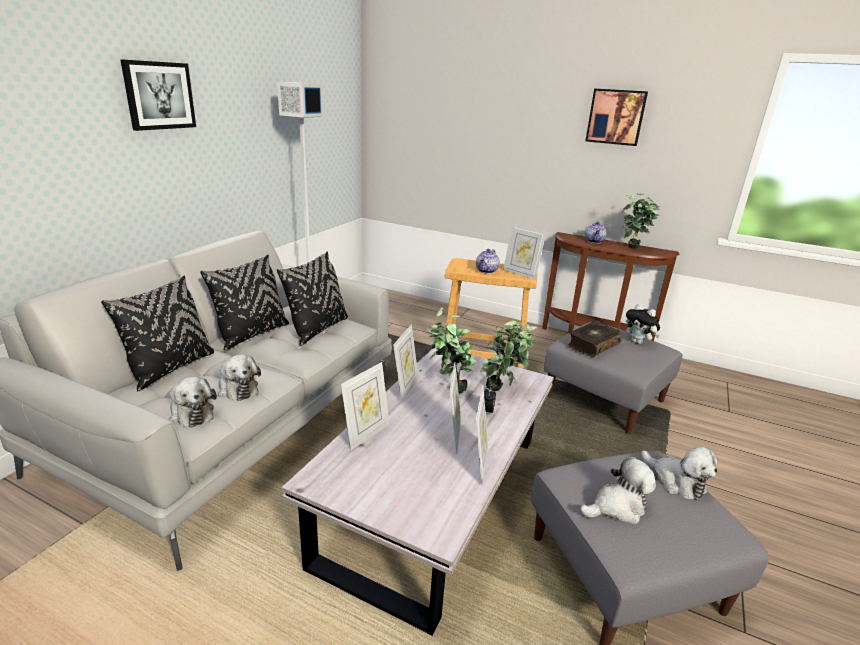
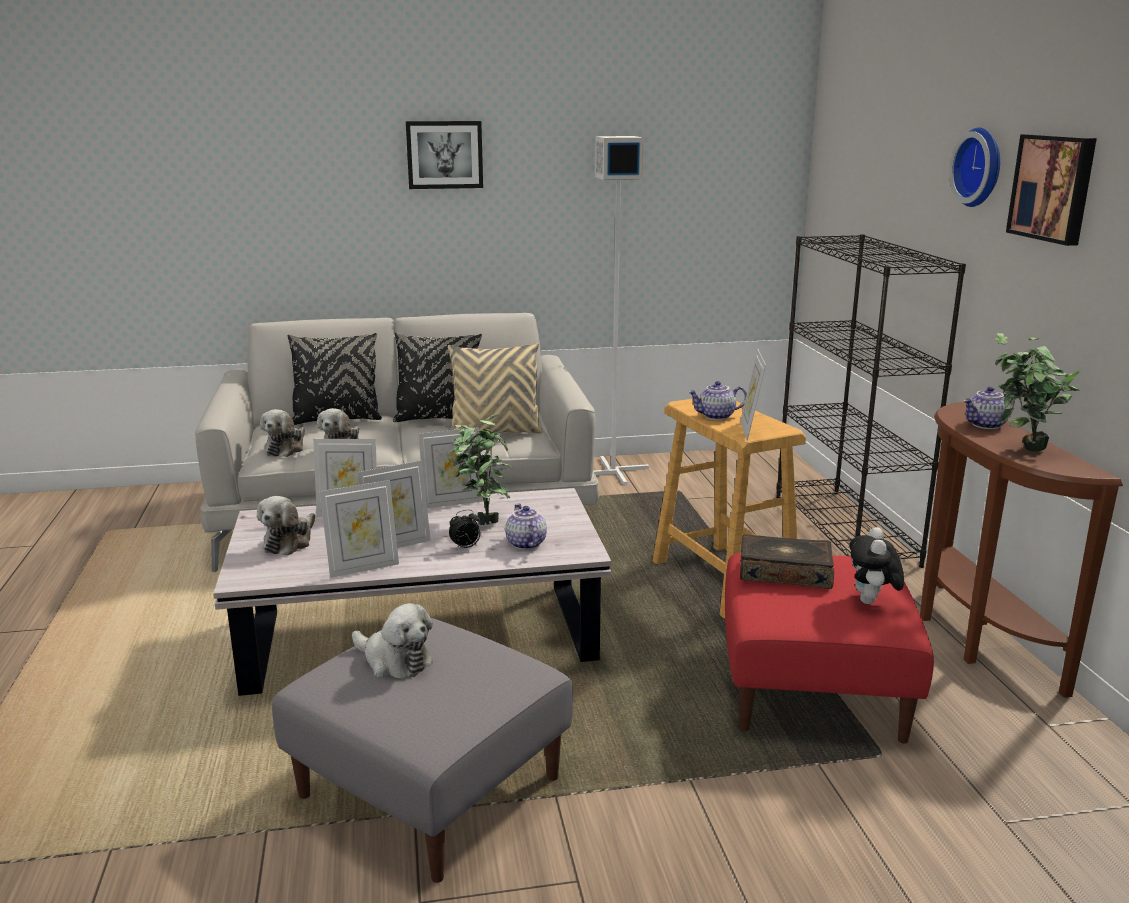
camera: 55 degrees right, 5 degrees down
(317, 329) = (495, 433): black pillow -> beige pillow
(470, 318) = (845, 530): none -> black bookcase
(503, 391) = (525, 544): potted plant -> teapot
(552, 106) = (981, 167): none -> wall clock
(605, 398) = (814, 689): grey ottoman -> red ottoman
(676, 481) = (494, 689): plush toy -> plush toy (289, 541)

